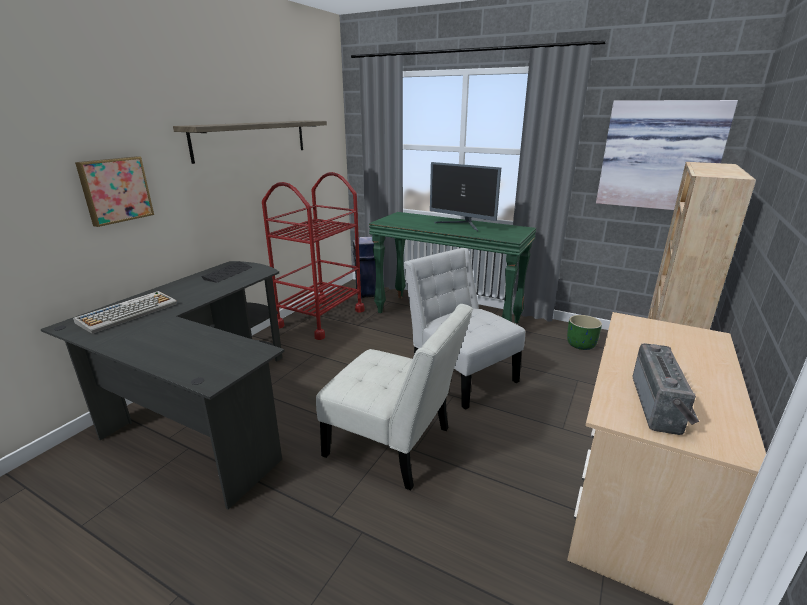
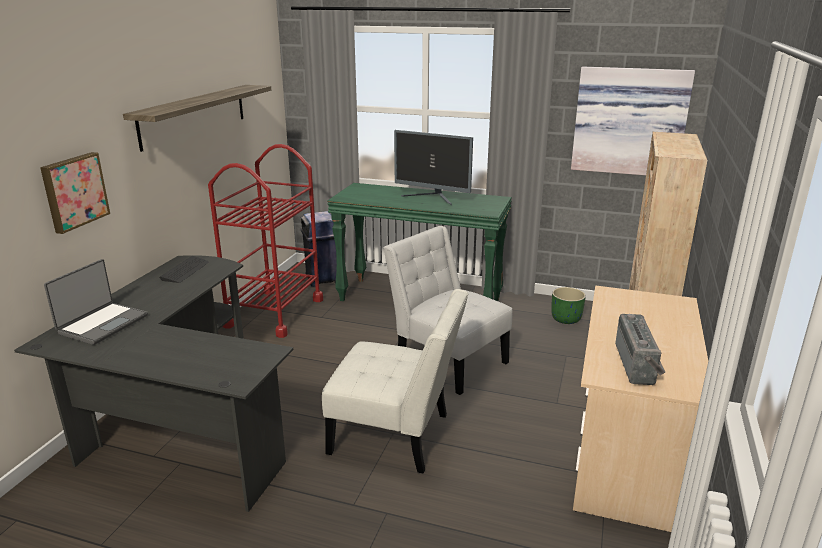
camera: 10 degrees left, 0 degrees up
(129, 312) = (102, 324): keyboard -> laptop

